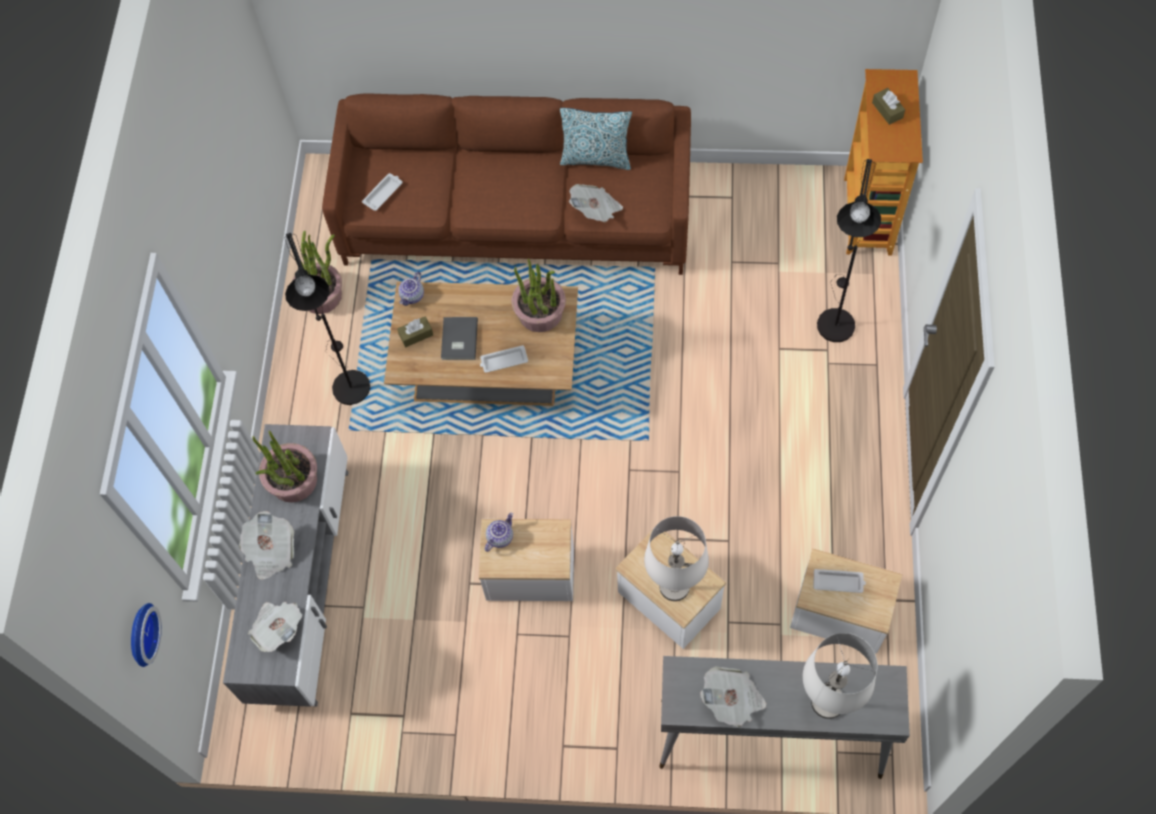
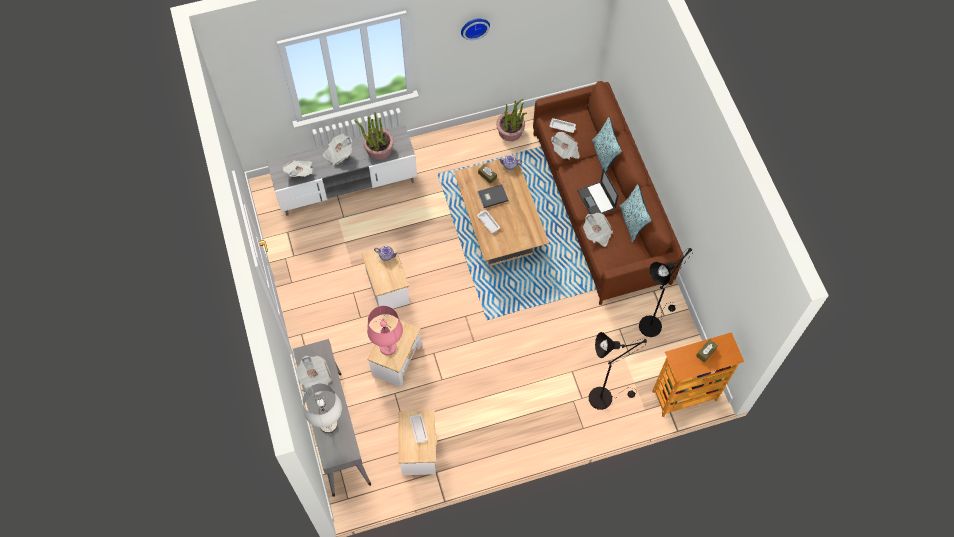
camera: 65 degrees right, 0 degrees up
(140, 634) = (249, 100): wall clock -> wall clock (474, 26)
(347, 382) = (464, 162): black floor lamp -> black floor lamp (652, 323)
(429, 204) = (565, 151): none -> newspaper
(462, 156) = (604, 155): none -> pillow
(537, 191) = (597, 200): none -> laptop
(540, 313) = (524, 230): potted plant -> none
(674, 587) = (387, 347): white table lamp -> pink table lamp

